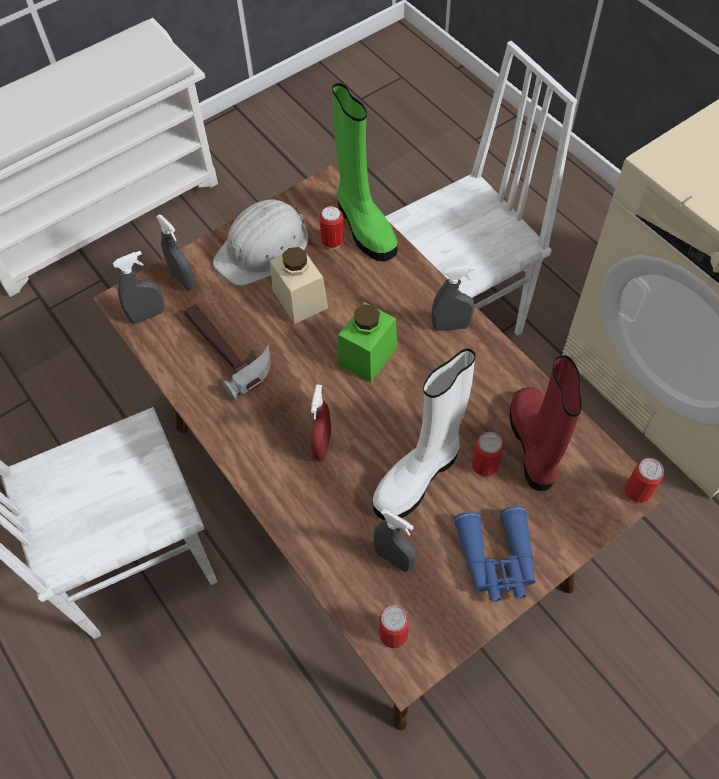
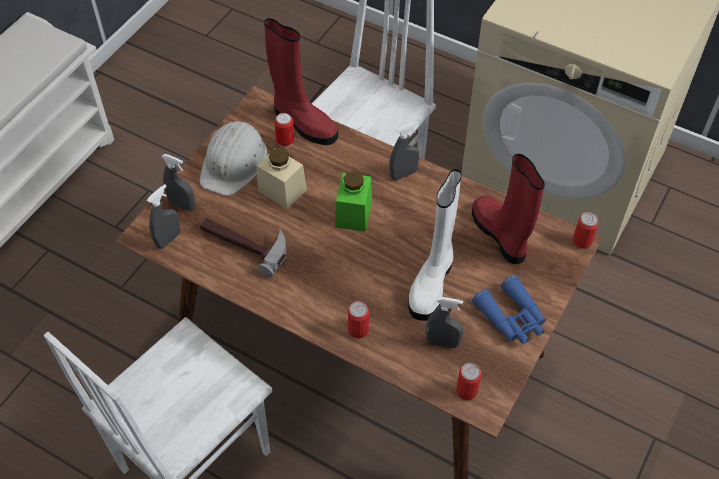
camera: 25 degrees left, 5 degrees down
(322, 445) = (352, 286): red spray bottle -> none
(364, 226) = (303, 123): green boot -> red boot
(485, 465) = (473, 260): can -> can (358, 330)

